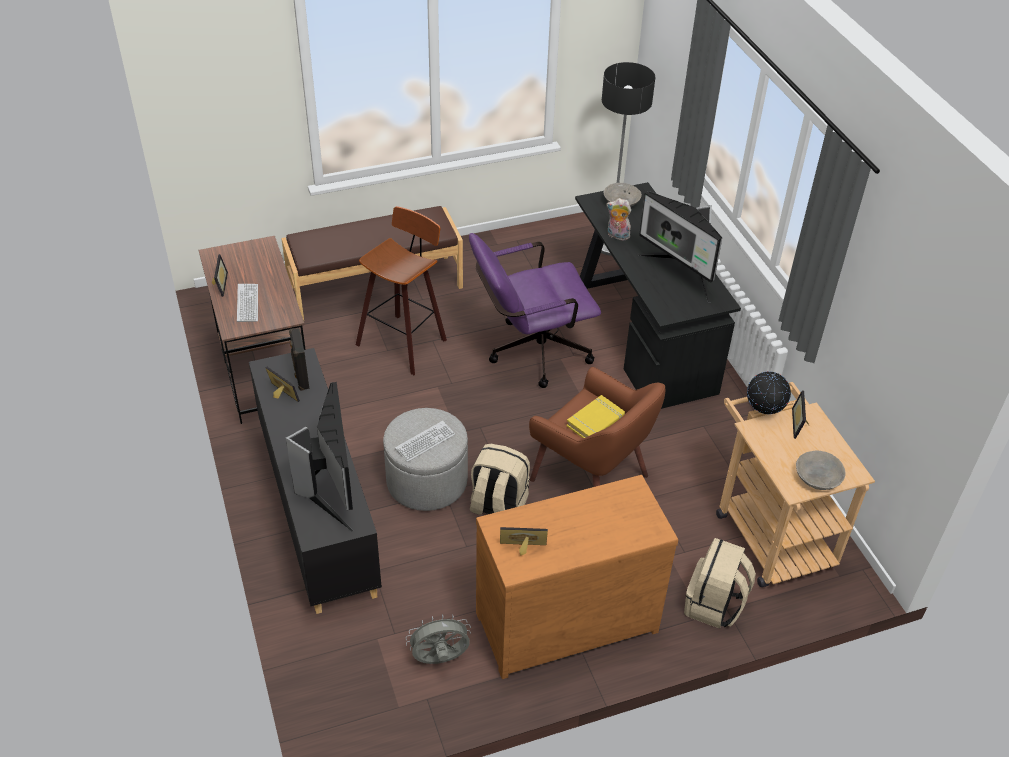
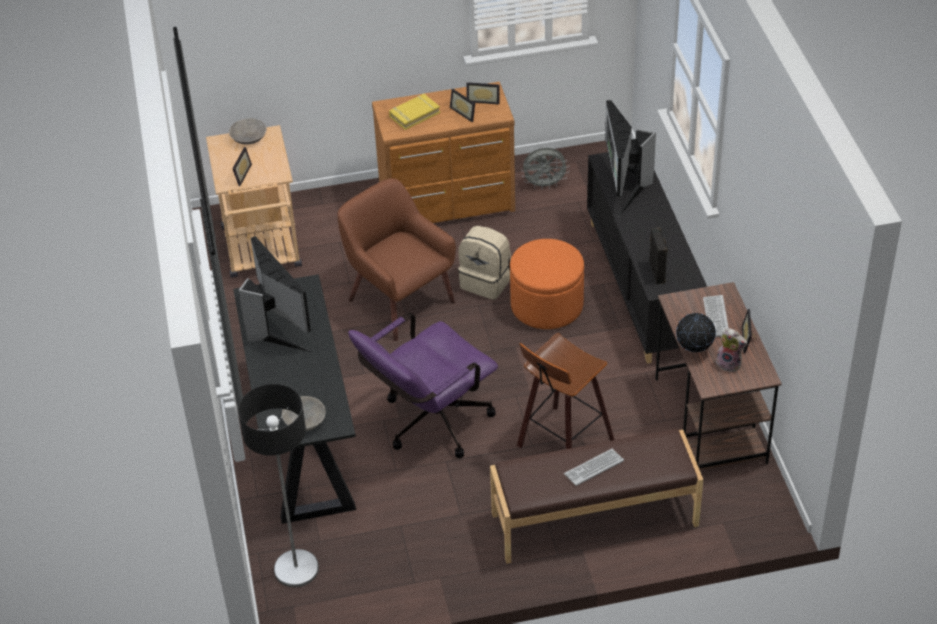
camera: 170 degrees left, 0 degrees up
(280, 395) = (674, 257): picture frame -> picture frame (465, 112)
(425, 442) = (547, 254): keyboard -> keyboard (593, 467)
(427, 481) = (546, 305): grey ottoman -> orange ottoman
(530, 353) = (428, 425): purple office chair -> purple office chair turned 150 degrees clockwise
(595, 422) = (396, 254): yellow book -> yellow book (414, 114)
(617, 236) = (325, 376): plush toy -> plush toy (730, 364)
(714, 605) = (331, 206): beige backpack -> none
(763, 412) = (265, 184): globe -> globe (694, 350)

